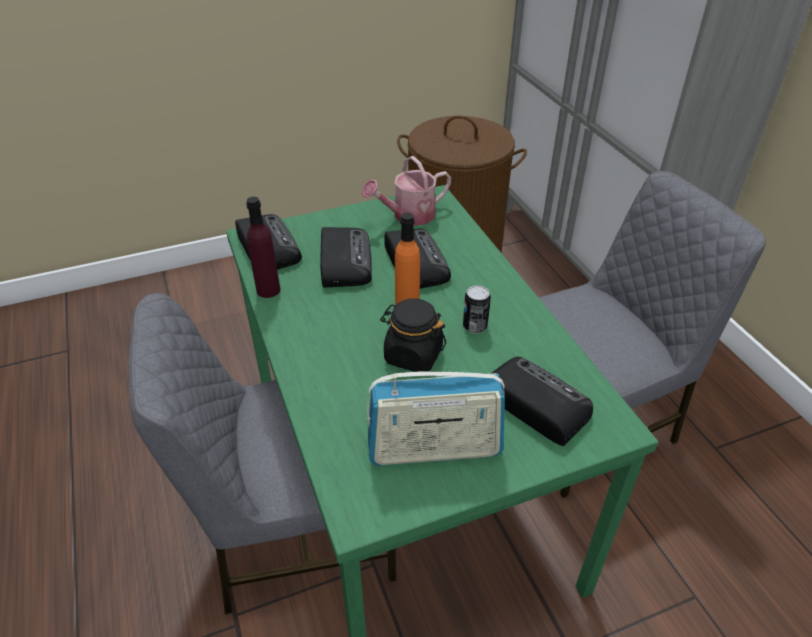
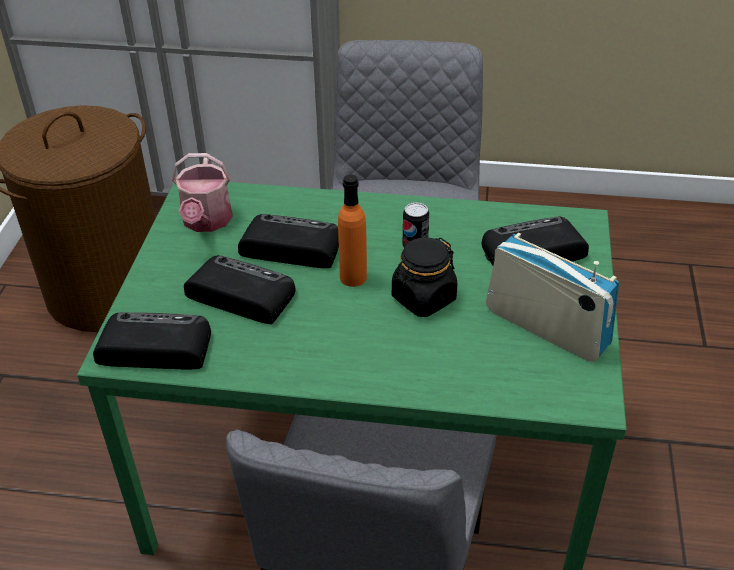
camera: 60 degrees left, 0 degrees up
(268, 290) = (235, 369): purple bottle -> none
(434, 449) = (546, 328): radio -> radio turned 75 degrees counterclockwise

